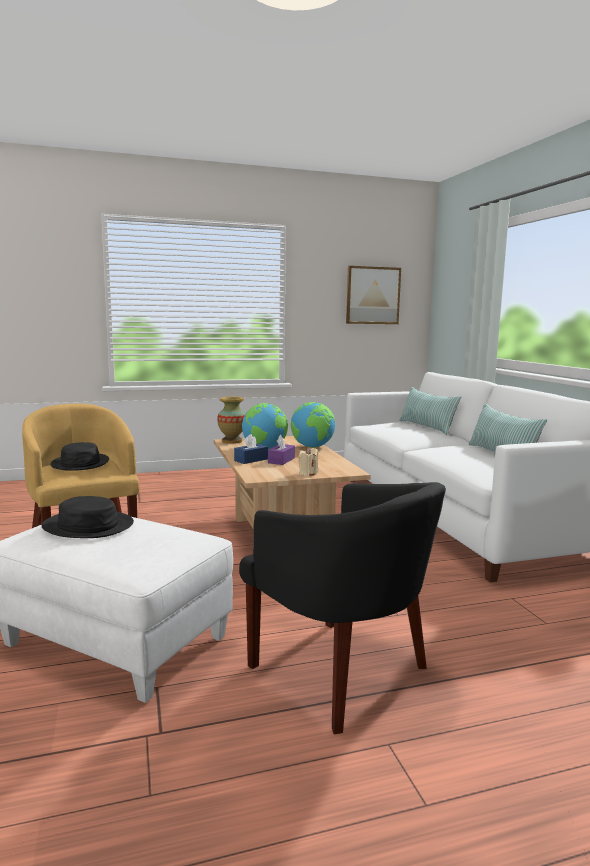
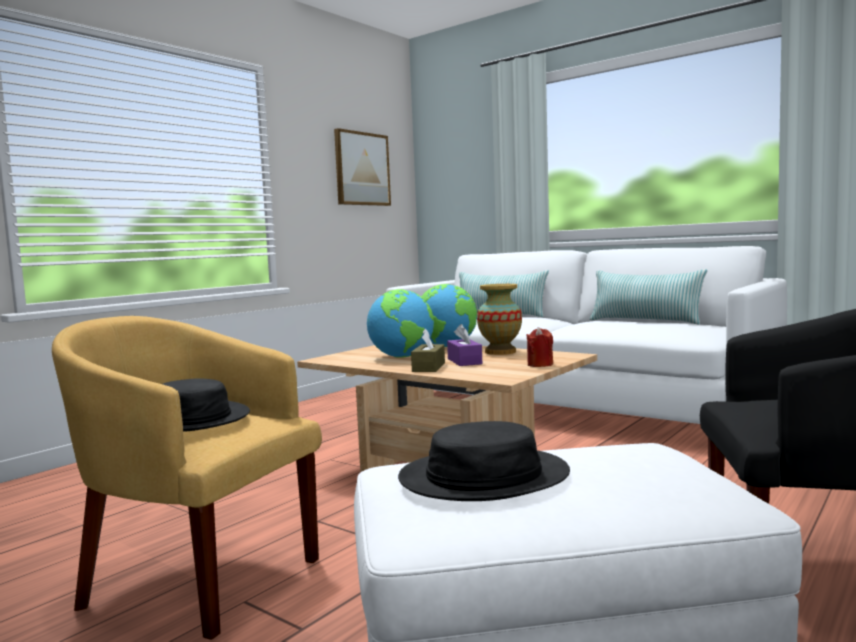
camera: 35 degrees left, 5 degrees down
(232, 441) = (331, 358): vase -> vase (500, 352)
(251, 460) = (428, 367): blue tissue box -> brown tissue box
(308, 473) = (540, 364): beige candle -> red candle

